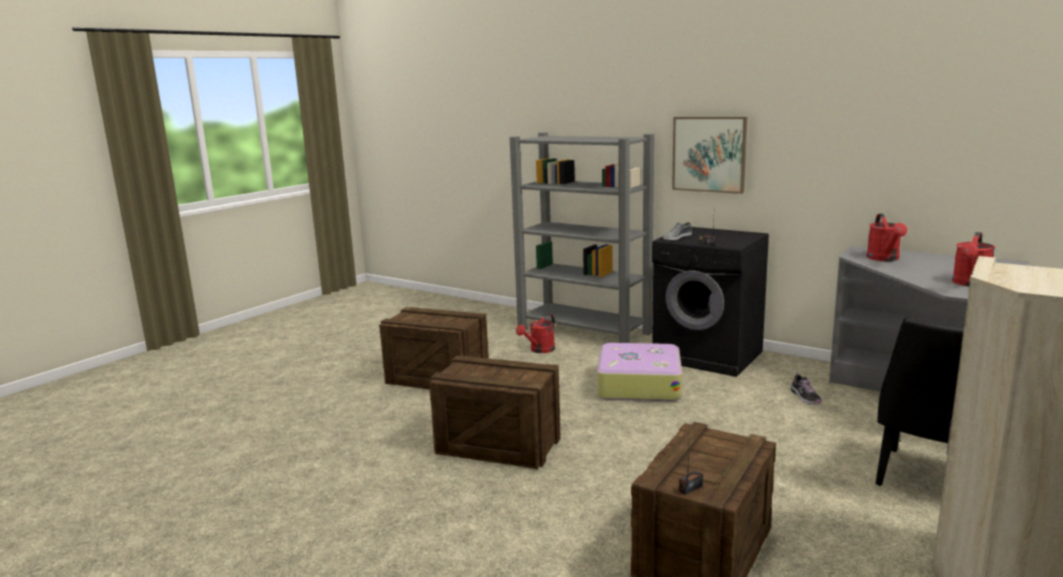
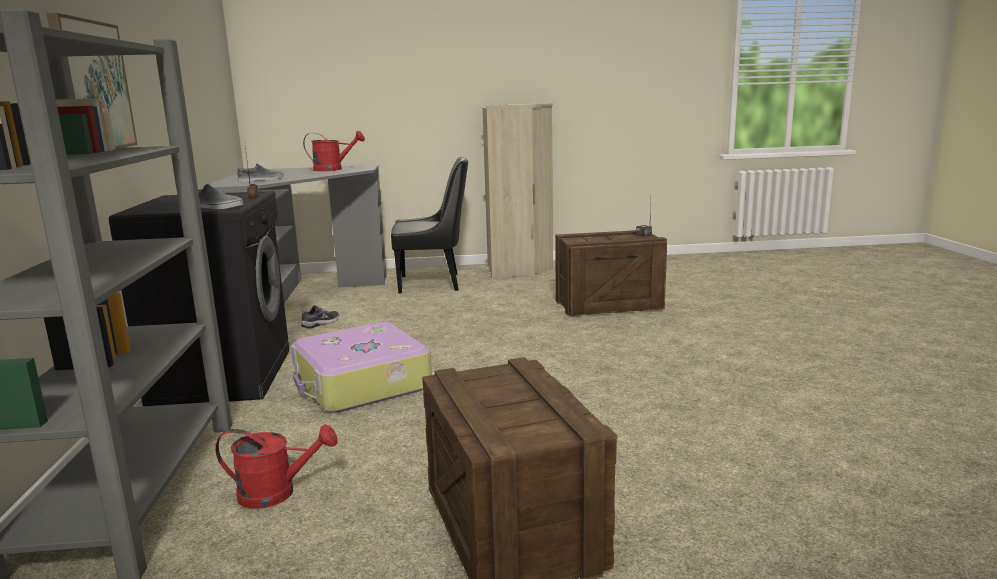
camera: 130 degrees left, 0 degrees up
(498, 445) = (610, 394): crate -> none
(885, 259) = (261, 180): red watering can -> grey shoe

